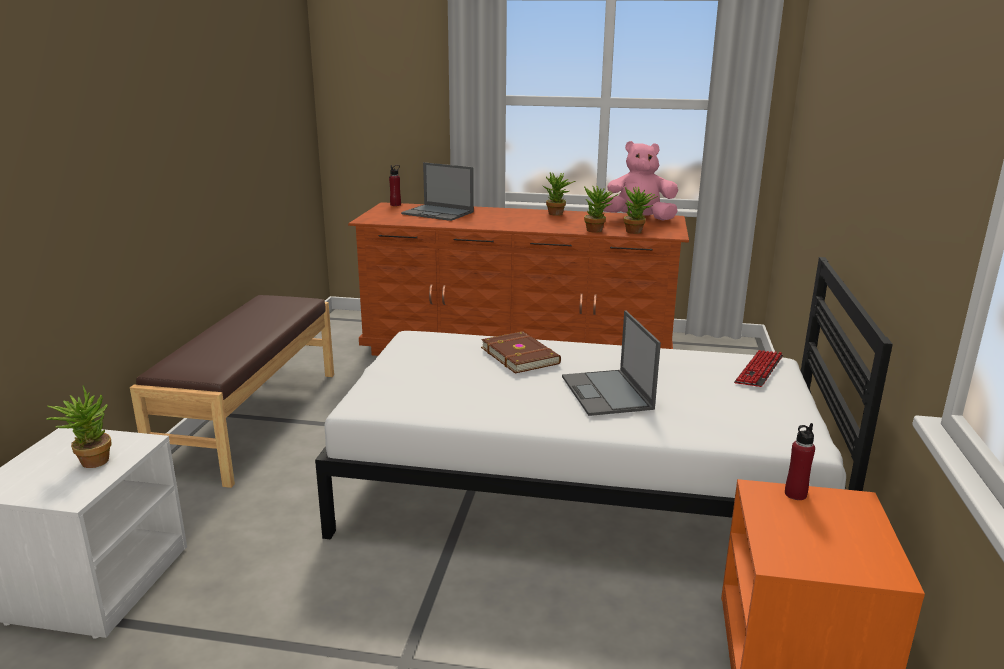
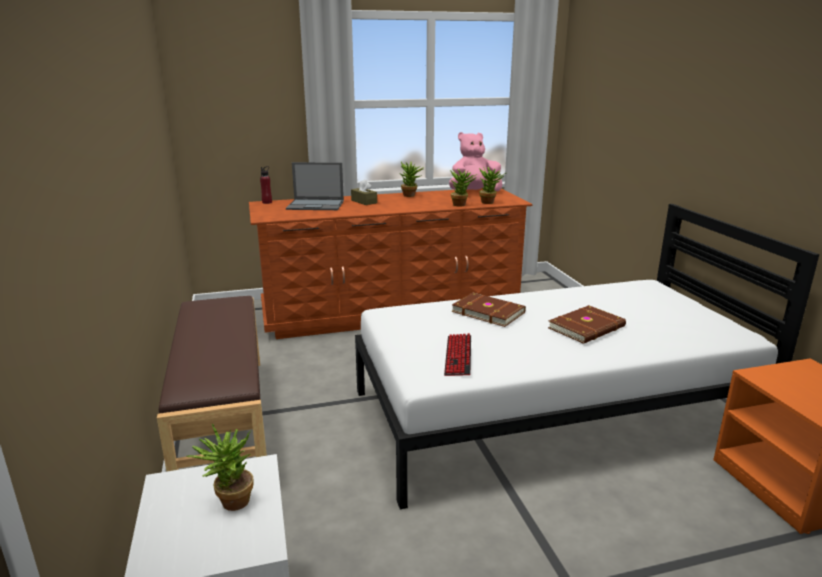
camera: 25 degrees left, 0 degrees up
(494, 215) = (364, 201): none -> brown tissue box
(607, 393) = (587, 328): laptop -> brown book
(759, 370) = (651, 291): keyboard -> keyboard (458, 356)
(795, 494) = (776, 371): red bottle -> none

